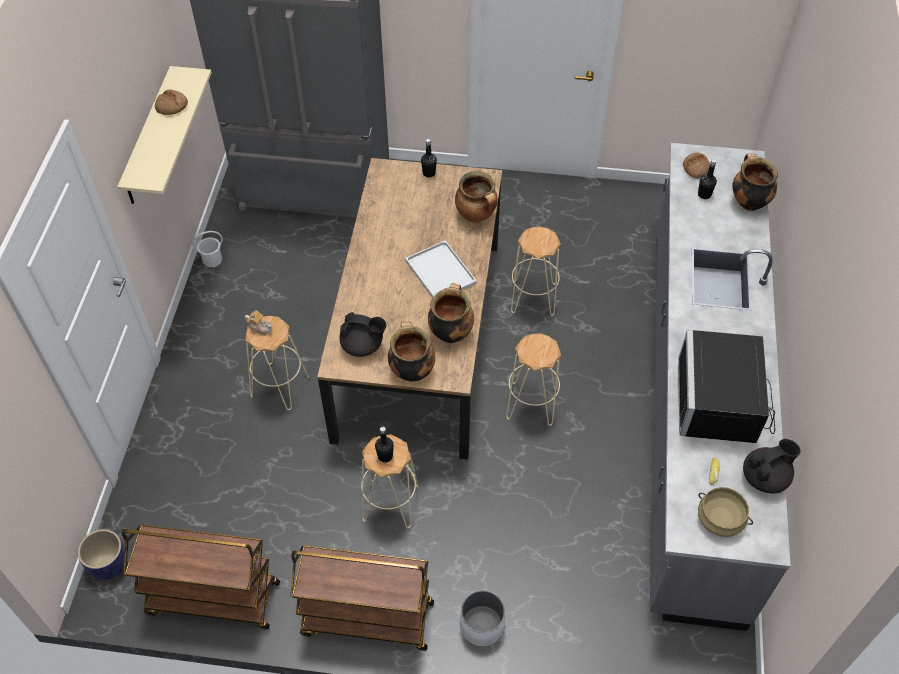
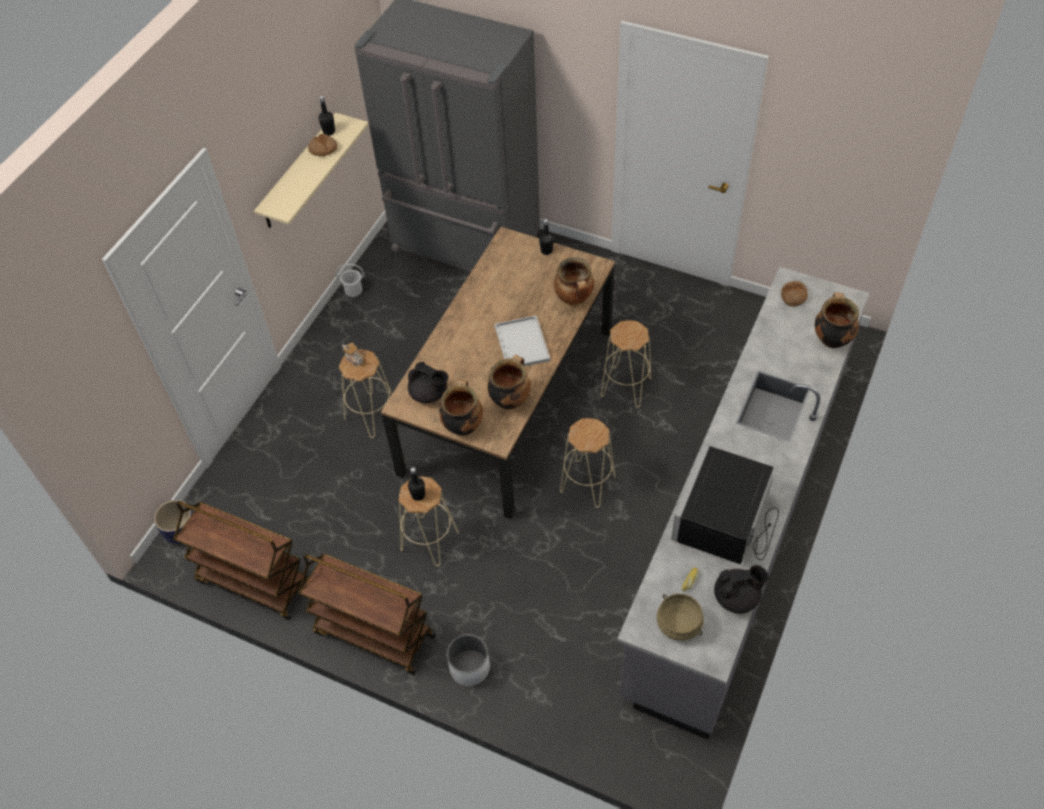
camera: 20 degrees right, 0 degrees up
(704, 194) = (791, 323): black bottle -> black bottle (329, 132)

